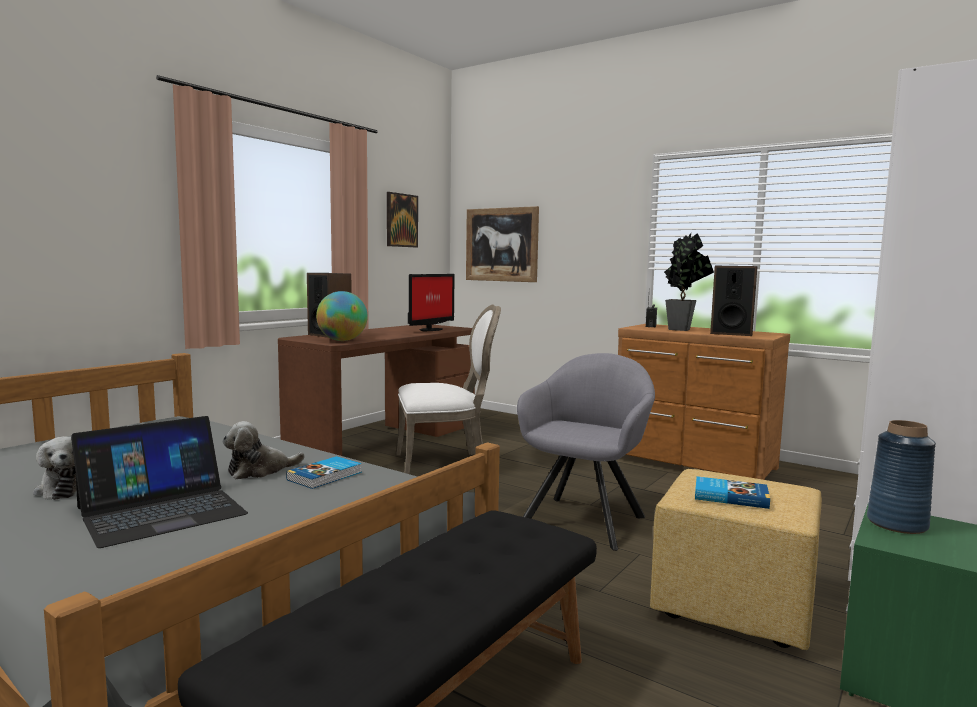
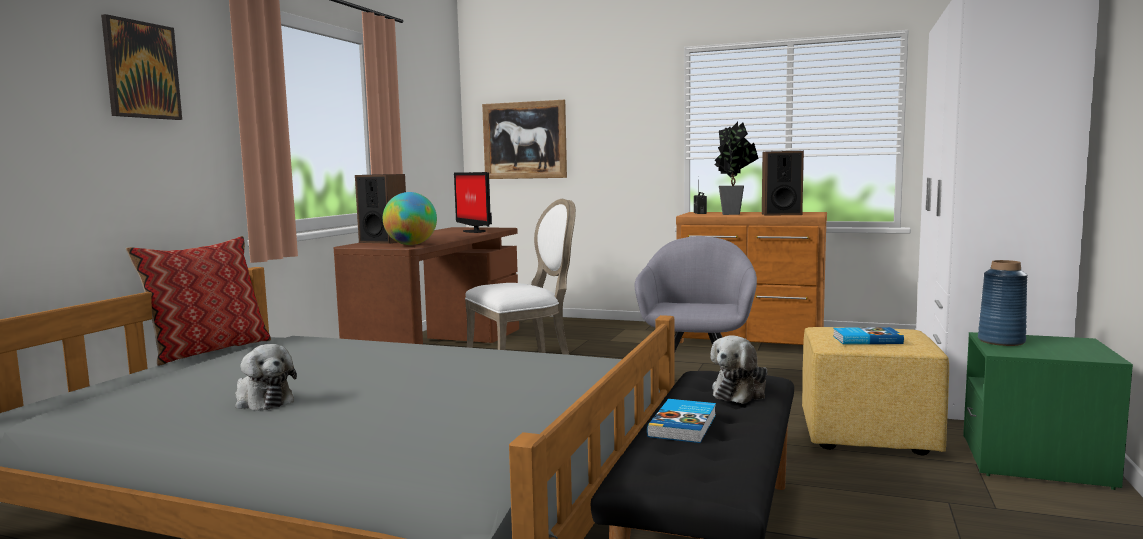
camera: 15 degrees left, 0 degrees up
(118, 426) = (208, 350): none -> pillow
(161, 511) = (396, 404): laptop -> none
(260, 470) = (438, 367): plush toy -> plush toy (741, 392)
(326, 476) = (509, 364): book -> book (684, 425)
(401, 220) = (422, 117): picture -> picture (141, 70)
(429, 329) = (474, 231): monitor -> monitor turned 135 degrees clockwise

